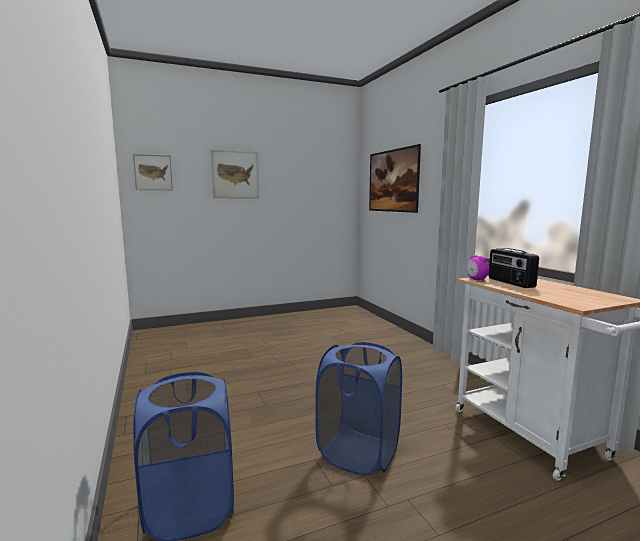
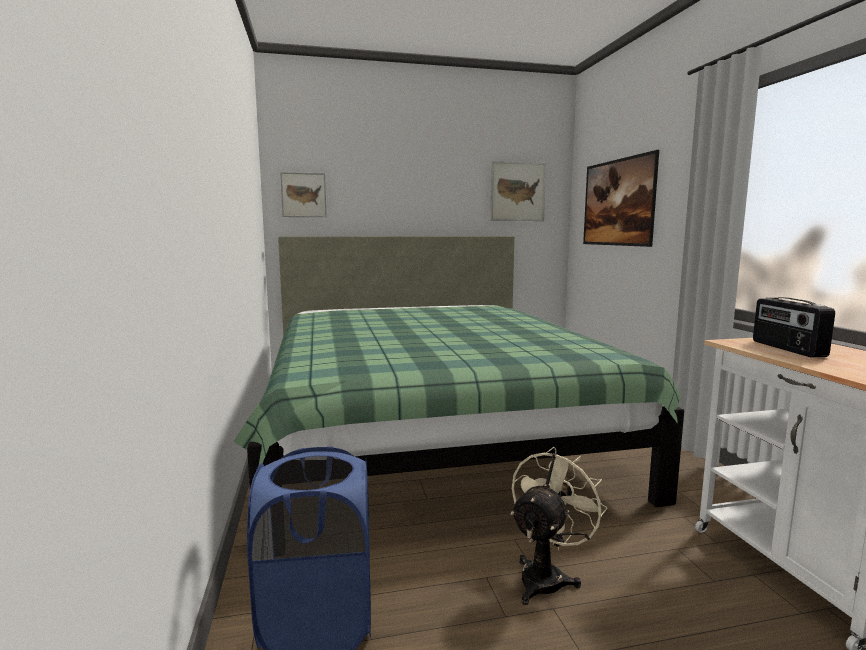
camera: 10 degrees right, 0 degrees up
(235, 174) = (405, 197): picture -> picture (517, 191)
(262, 357) = (429, 434): none -> green bed
(358, 453) = (546, 576): blue laundry basket -> beige fan
(476, 279) = (733, 342): alarm clock -> none

